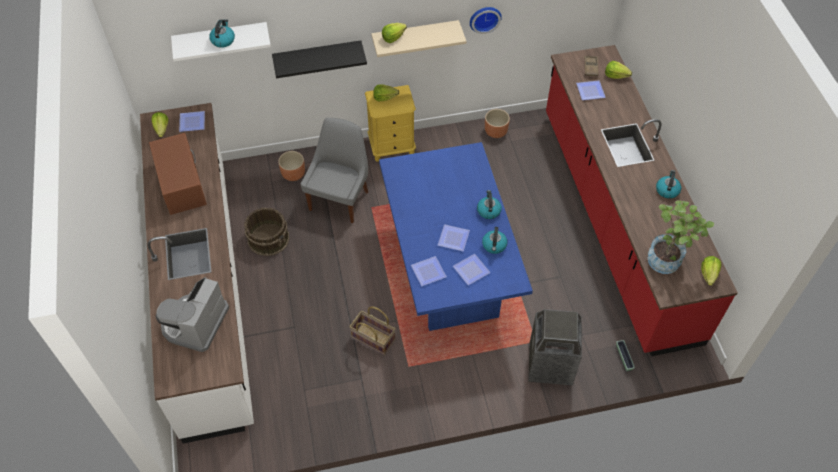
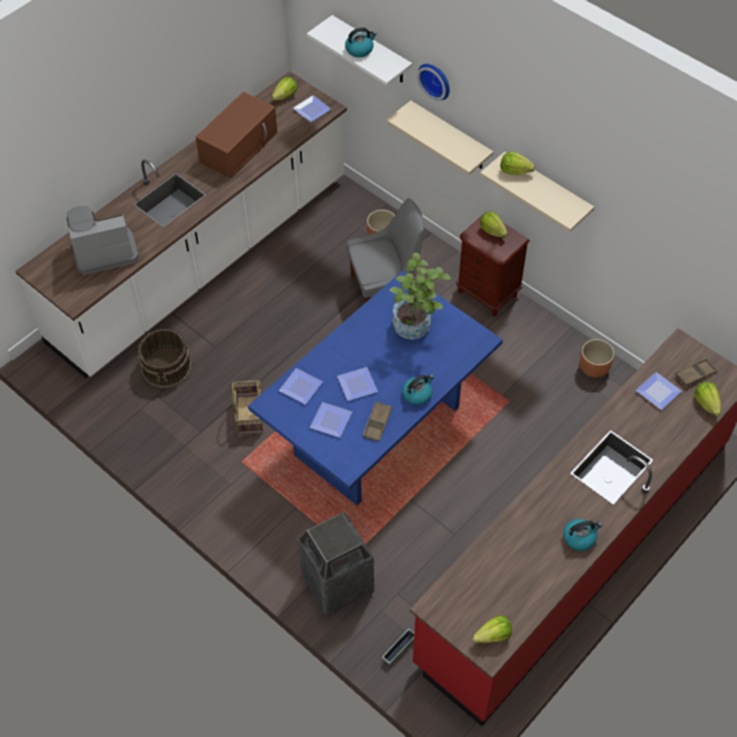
camera: 55 degrees right, 0 degrees up
(268, 238) = (293, 267): brown bucket -> brown bucket (167, 367)
(318, 56) = (450, 136): black shelf -> beige shelf
(392, 147) = (487, 293): yellow nightstand -> brown nightstand
(484, 18) = (622, 226): wall clock -> wall clock (436, 80)
(494, 245) = (377, 423): kettle -> brown tray
(668, 259) = (482, 585): potted plant -> potted plant (416, 327)

